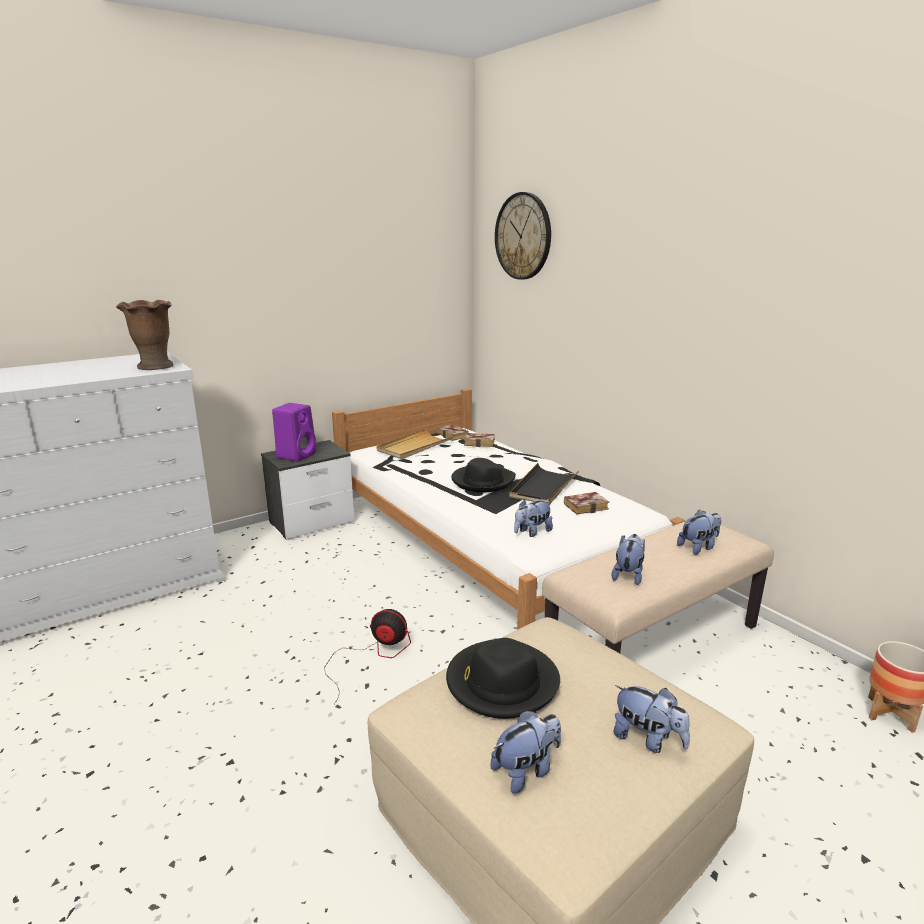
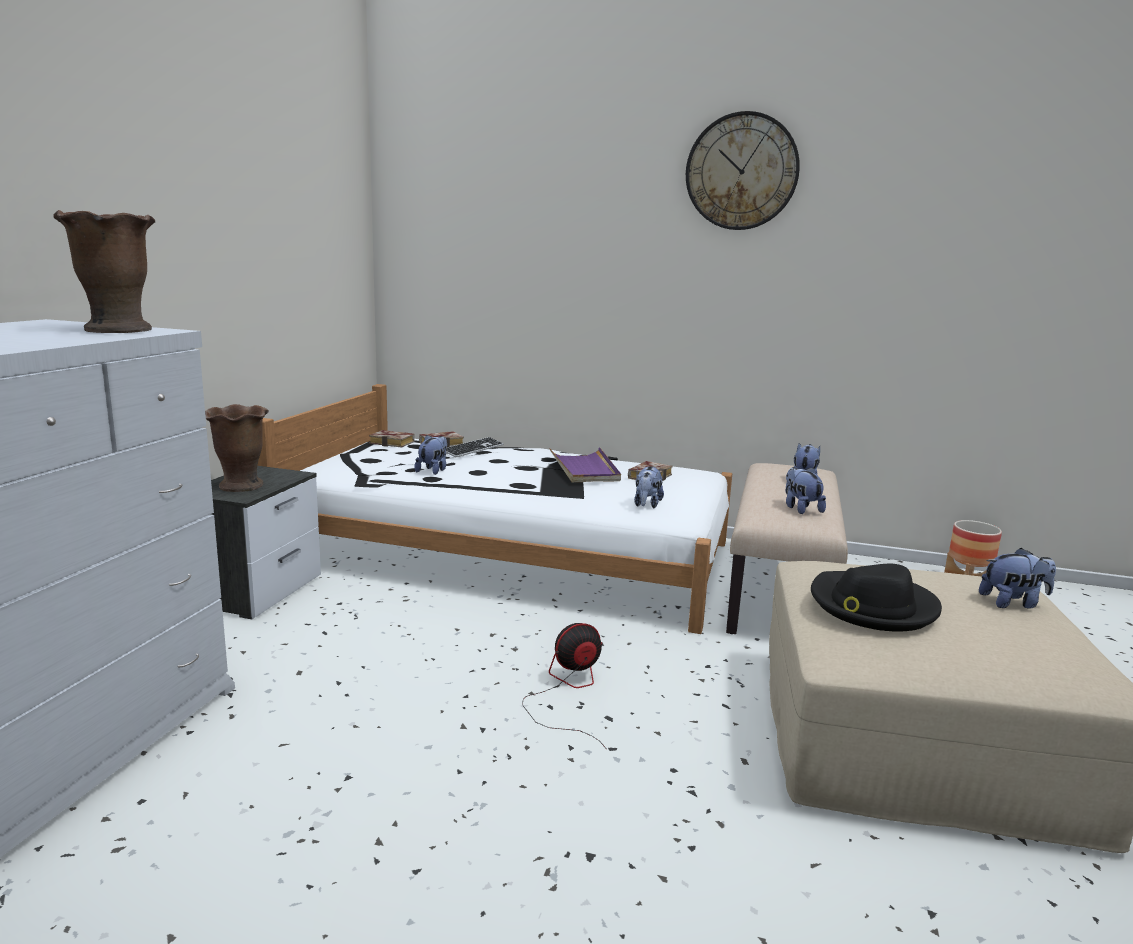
camera: 40 degrees left, 5 degrees down
(297, 455) = (241, 486): purple speaker -> brown vase
(414, 447) = (370, 459): beige tray -> none
(482, 481) = (516, 475): black hat -> none
(492, 452) = (473, 449): none -> keyboard
(523, 236) = (466, 183): wall clock -> wall clock (741, 172)
(526, 770) = (1000, 651): plush toy -> plush toy (433, 470)
(543, 487) = (584, 469): black tray -> purple tray

